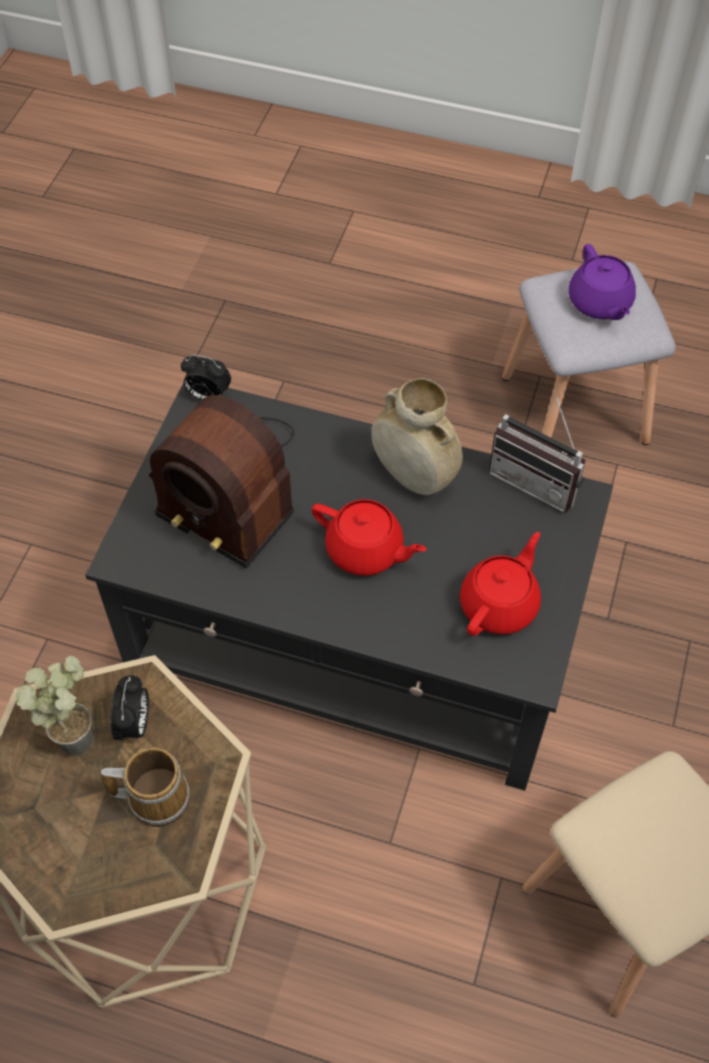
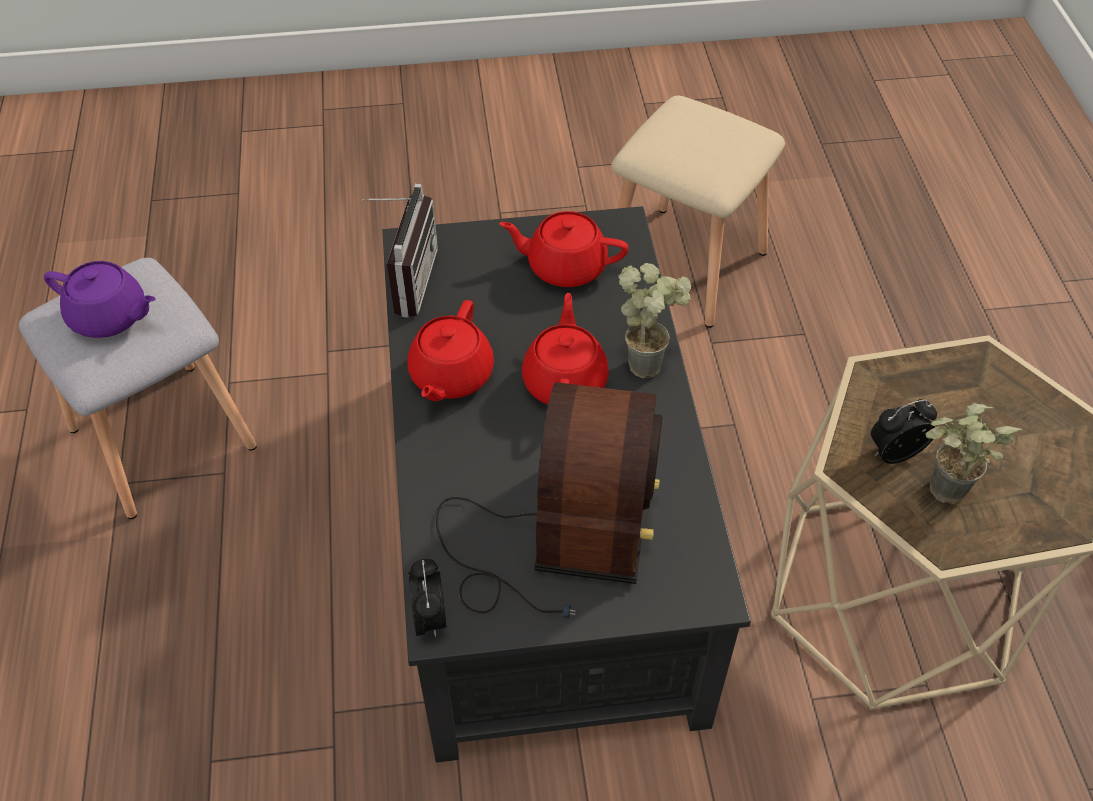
camera: 115 degrees left, 5 degrees down
(155, 796) = (942, 405): mug -> none
(355, 621) = (650, 360): none -> potted plant
(413, 476) = (450, 375): beige vase -> red teapot
(599, 303) = (110, 317): purple teapot -> purple teapot turned 60 degrees clockwise

